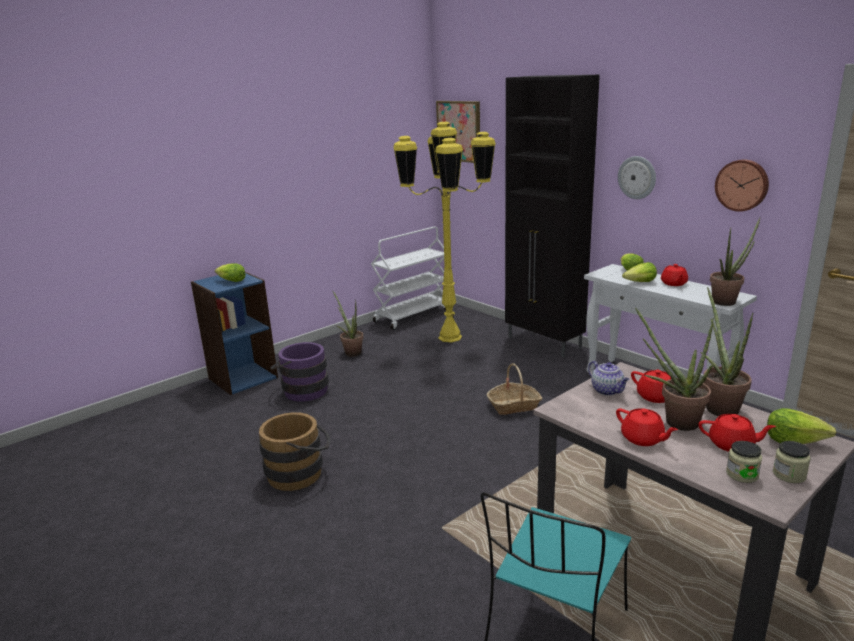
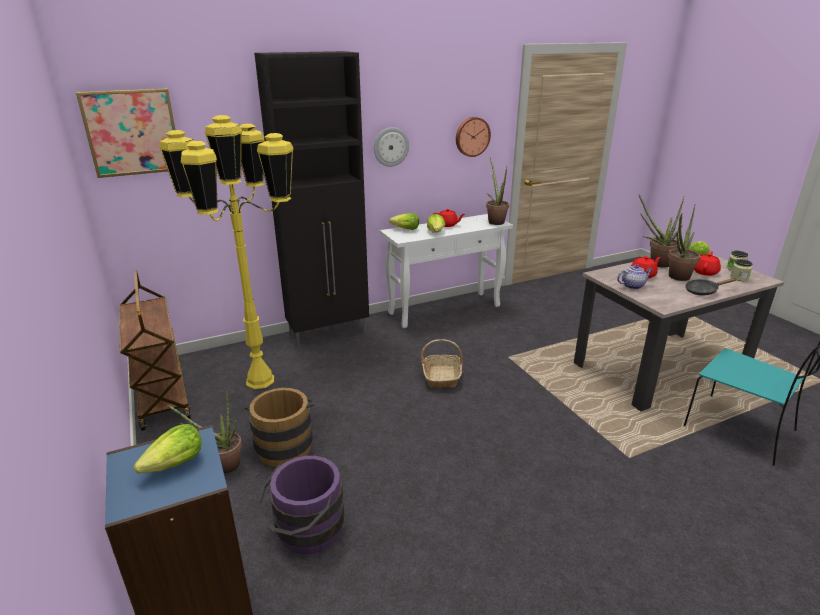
camera: 75 degrees left, 5 degrees up
(300, 473) = (523, 552): brown bucket -> brown bucket (285, 445)
(412, 315) = (161, 395): white cart -> brown cart
(643, 439) = (703, 291): red teapot -> black frying pan

